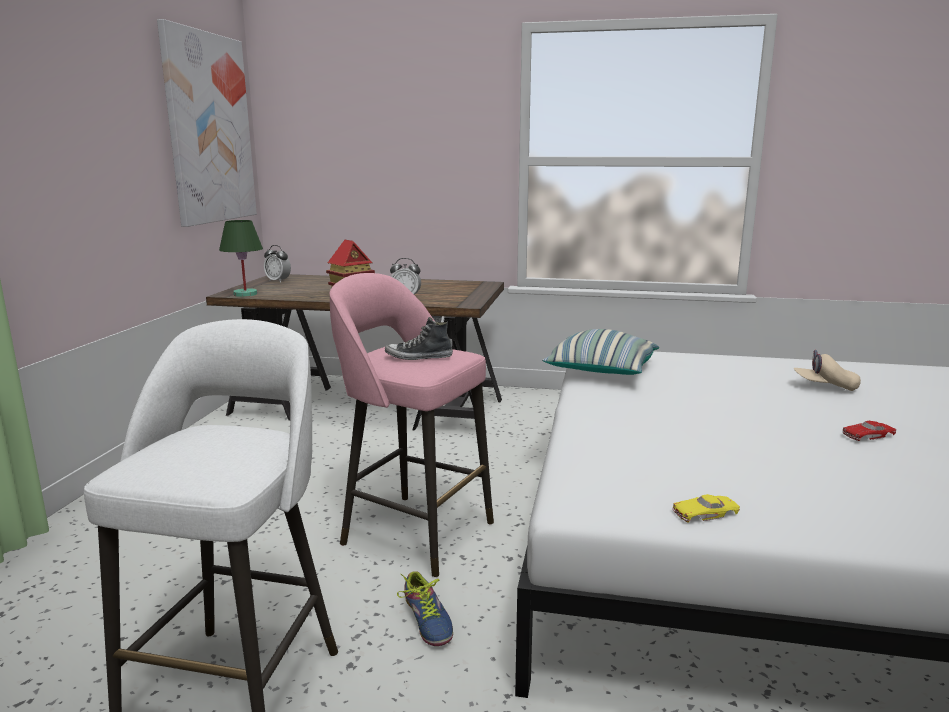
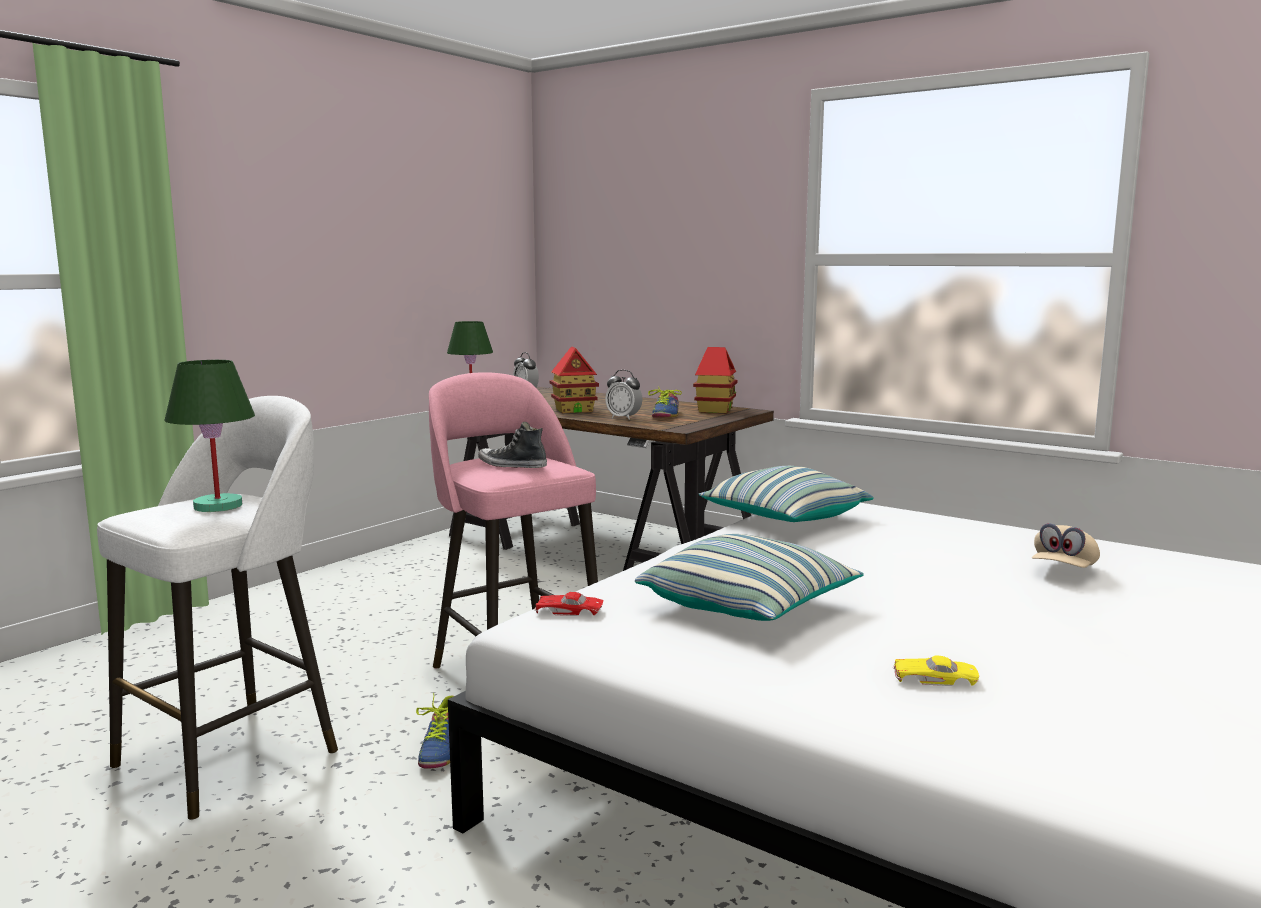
camera: 25 degrees right, 5 degrees down
(208, 129) = (467, 225): picture -> none
(220, 445) = (218, 506): none -> green table lamp
(433, 293) = (666, 415): none -> shoe
(462, 285) = (715, 410): none -> toy house
(696, 454) = (748, 607): none -> pillow
(705, 513) = (653, 655): yellow toy car -> yellow toy car (934, 678)
(825, 387) = (1063, 571): beige cap -> beige cap turned 90 degrees counterclockwise
(868, 435) = (1011, 625): red toy car -> red toy car (569, 611)

